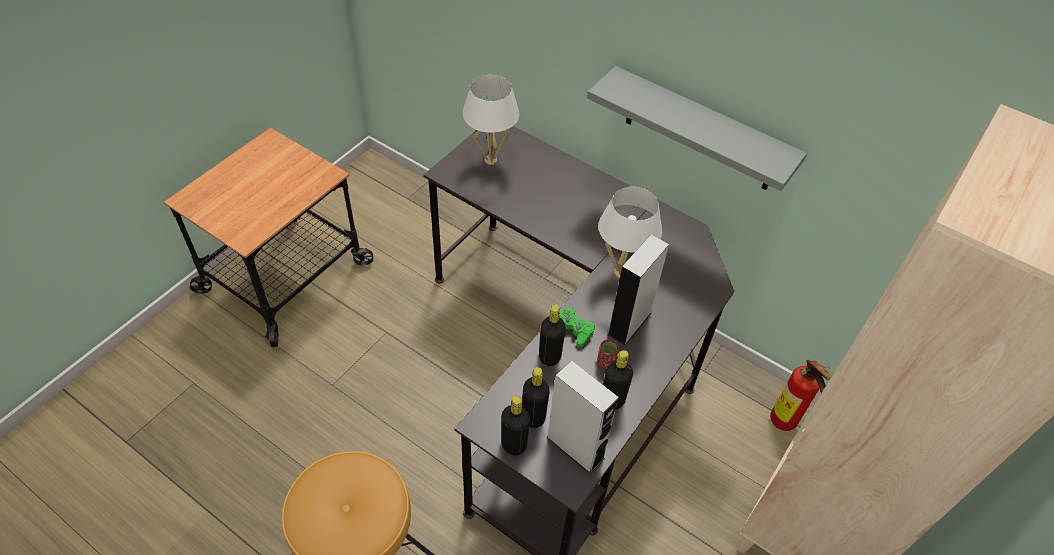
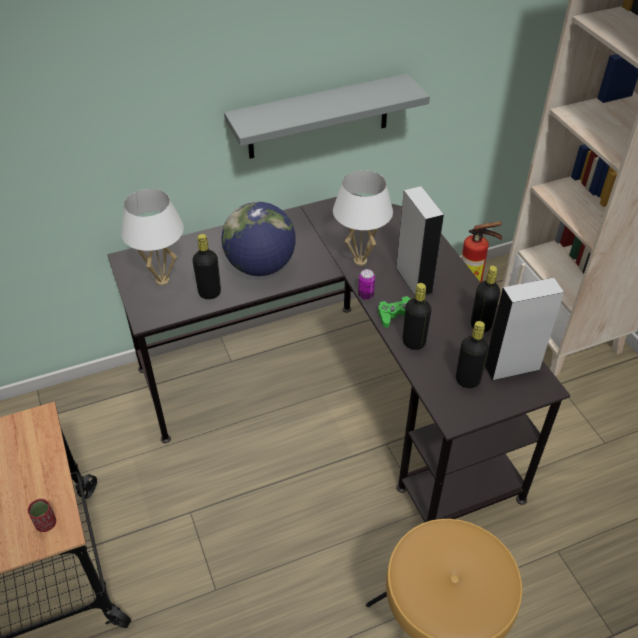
camera: 55 degrees left, 5 degrees down
(514, 444) = (487, 405): black bottle -> black bottle (209, 293)
(556, 210) = (260, 266): none -> globe
(580, 296) = (365, 295): none -> can
(606, 362) = (442, 311): red cup -> red cup (46, 523)

